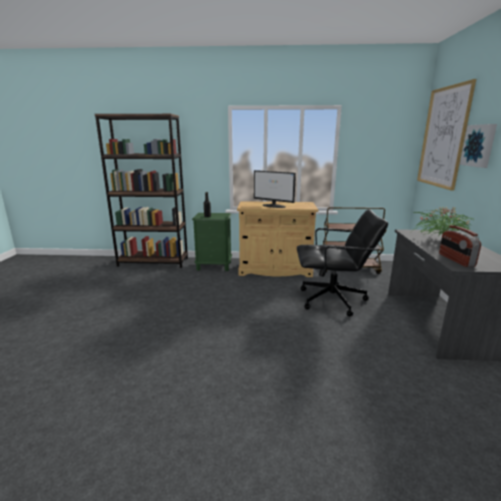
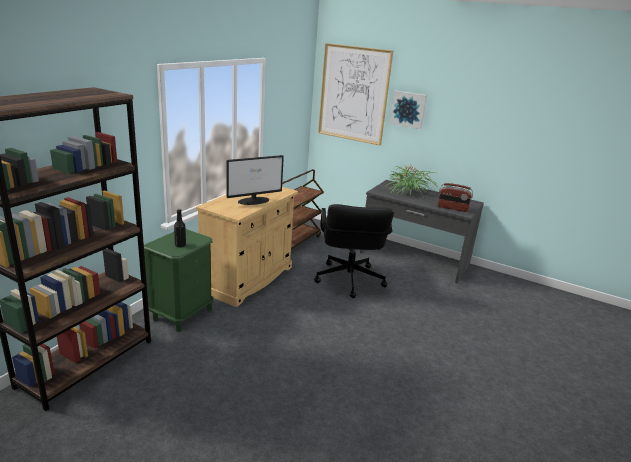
camera: 65 degrees left, 5 degrees up
(333, 300) = (348, 280): black office chair -> black office chair turned 150 degrees clockwise

